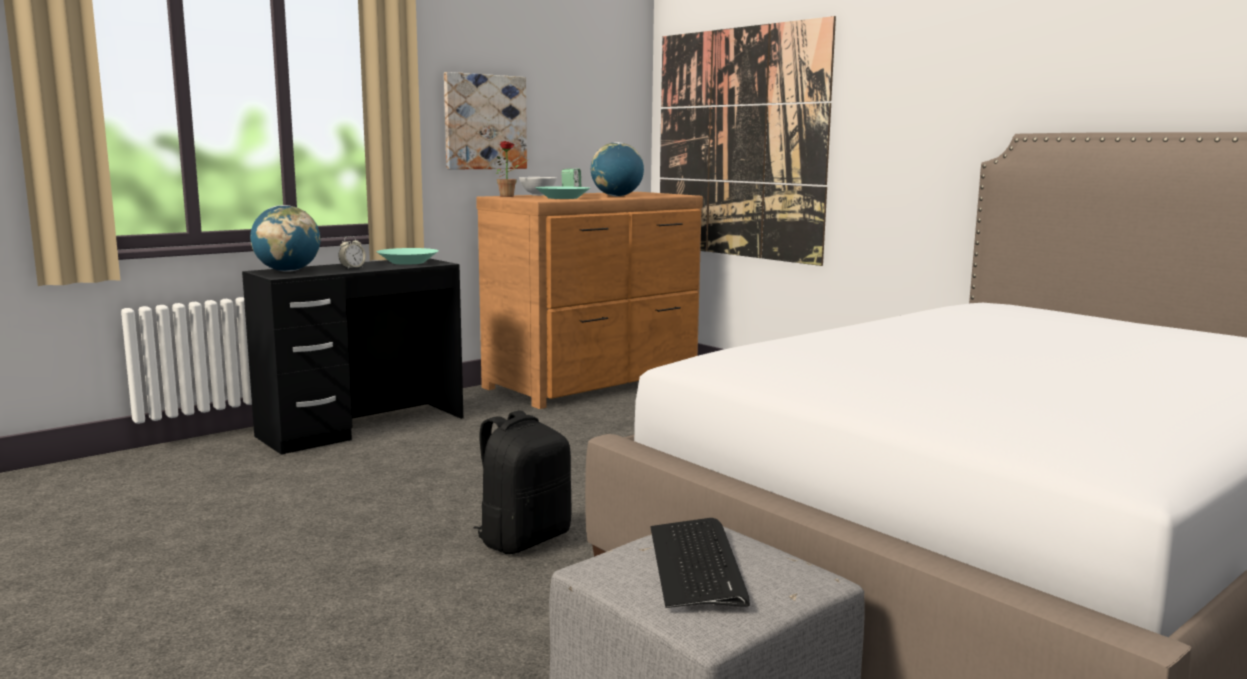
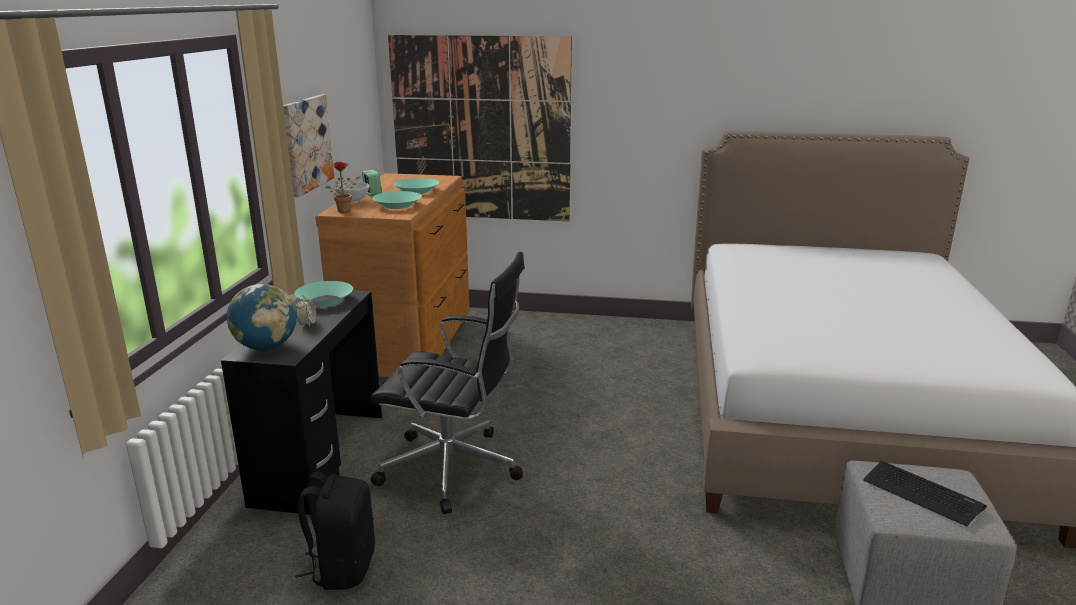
camera: 40 degrees left, 10 degrees up
(439, 465) = (454, 469): none -> black office chair
(523, 539) = (619, 504): black backpack -> black backpack (342, 568)
(616, 196) = (416, 191): globe -> turquoise bowl

